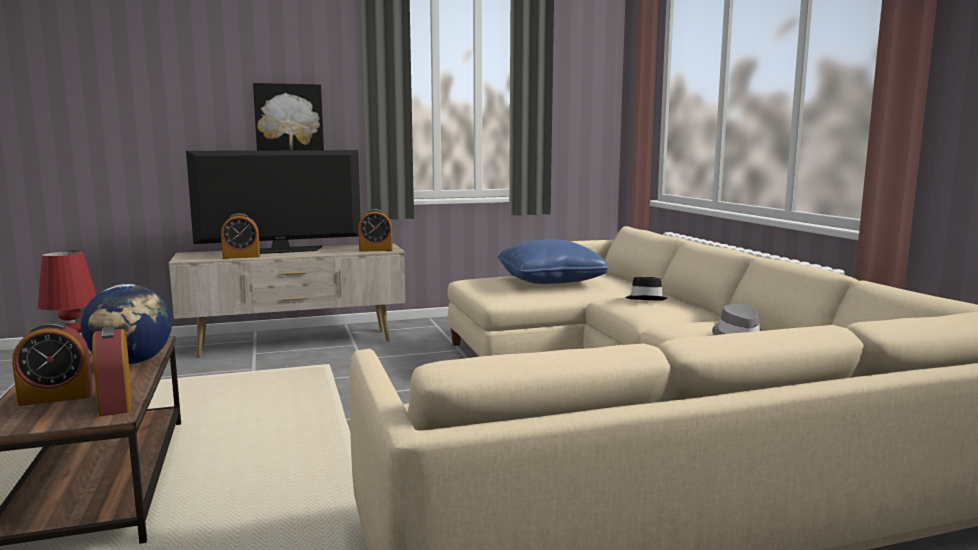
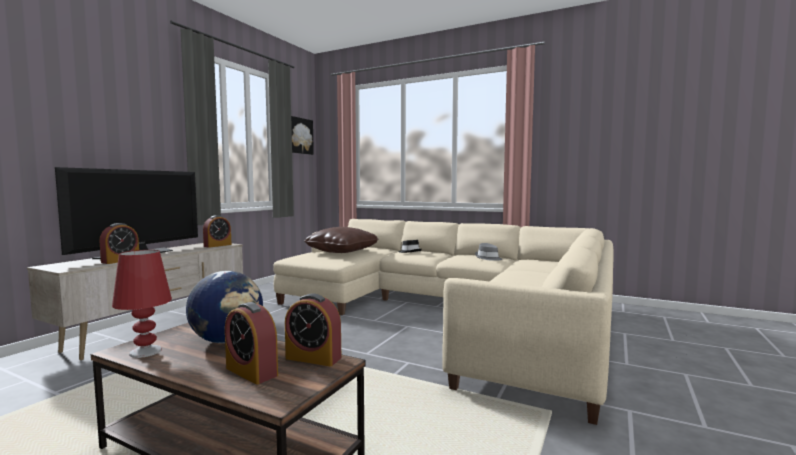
camera: 45 degrees left, 5 degrees down
(56, 397) = (251, 372): alarm clock -> alarm clock turned 105 degrees clockwise
(288, 117) = (121, 144): picture -> picture (299, 136)
(550, 281) = (342, 251): blue pillow -> brown pillow

